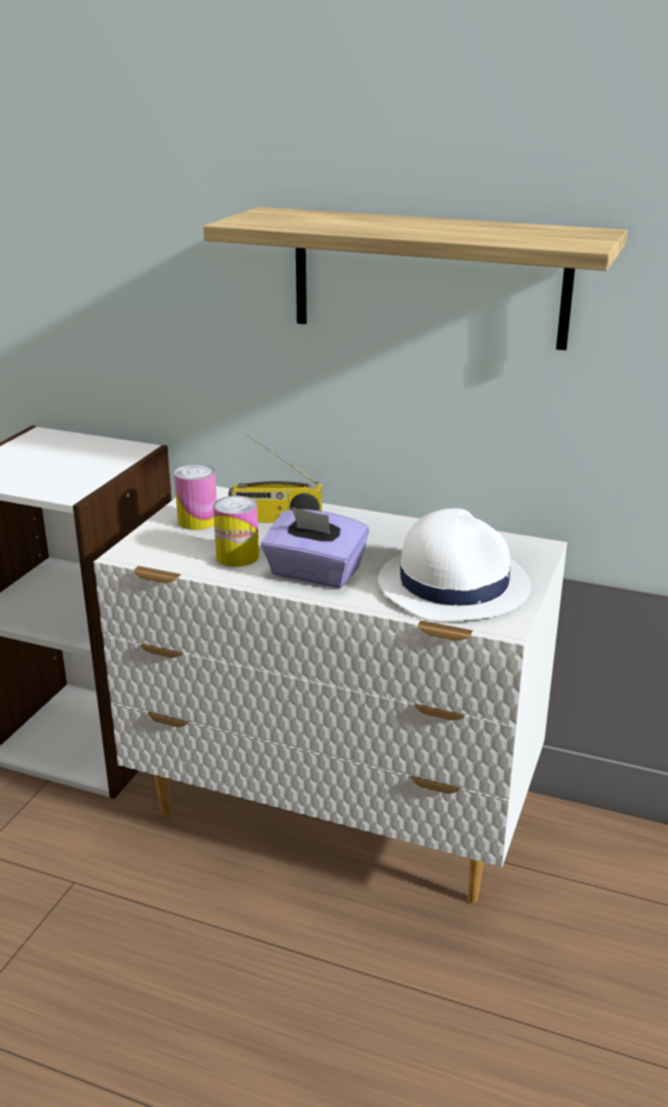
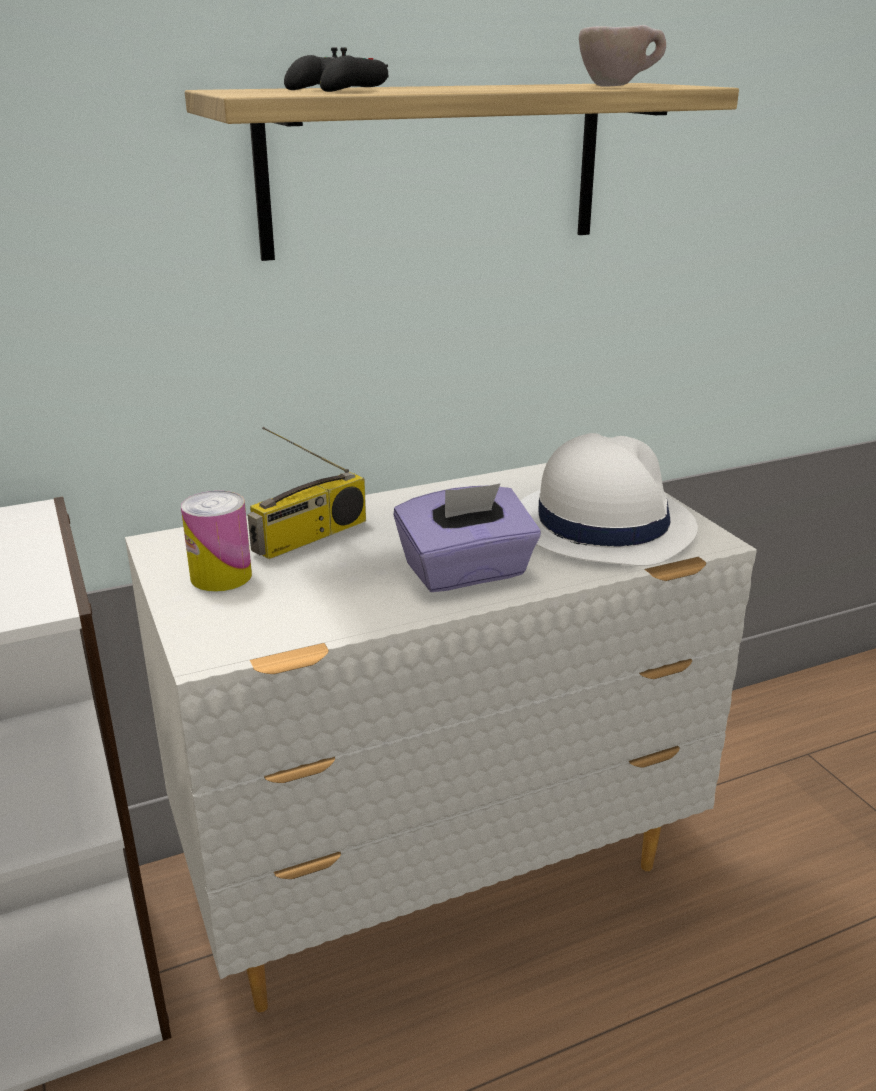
camera: 45 degrees left, 0 degrees up
(237, 556) = (350, 593): can -> none
(308, 221) = (337, 90): none -> black game controller
(517, 239) = (618, 86): none -> beige cup

